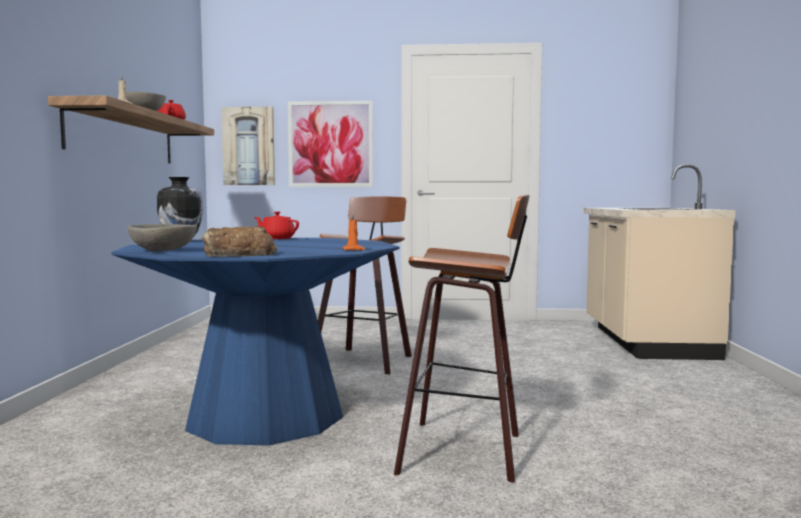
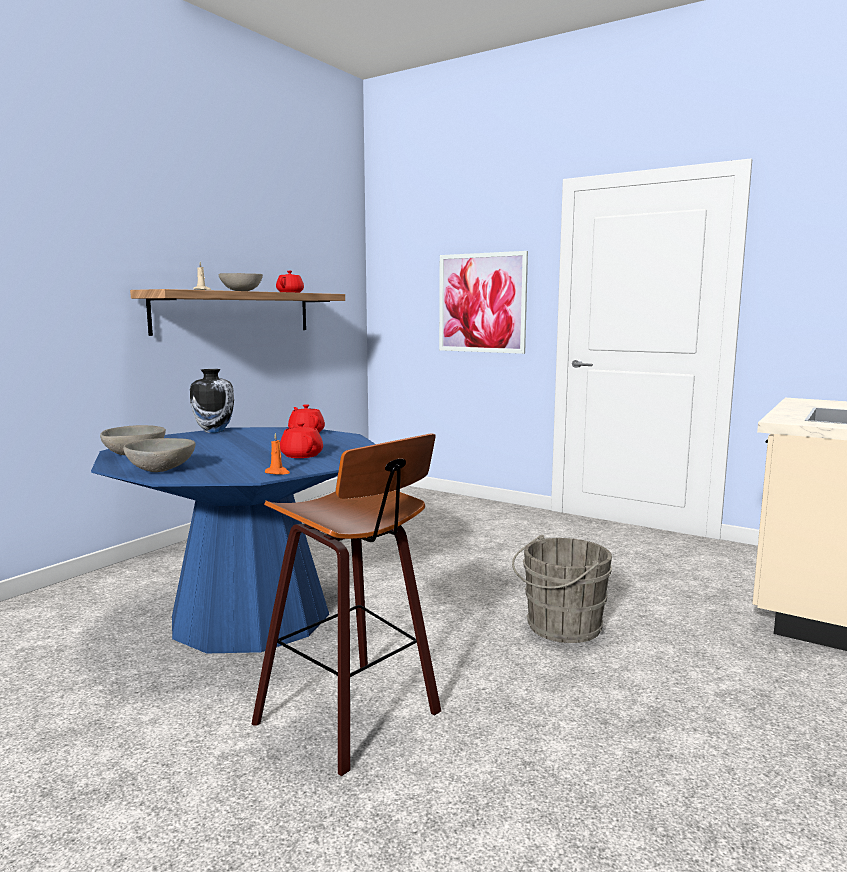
camera: 30 degrees right, 5 degrees up
(238, 254) = (160, 470): bread -> grey bowl
(249, 146) = (404, 305): picture -> none
(331, 244) = (301, 455): none -> red teapot
(364, 359) = (431, 564): stool -> none
(517, 377) = (560, 627): none -> grey bucket

